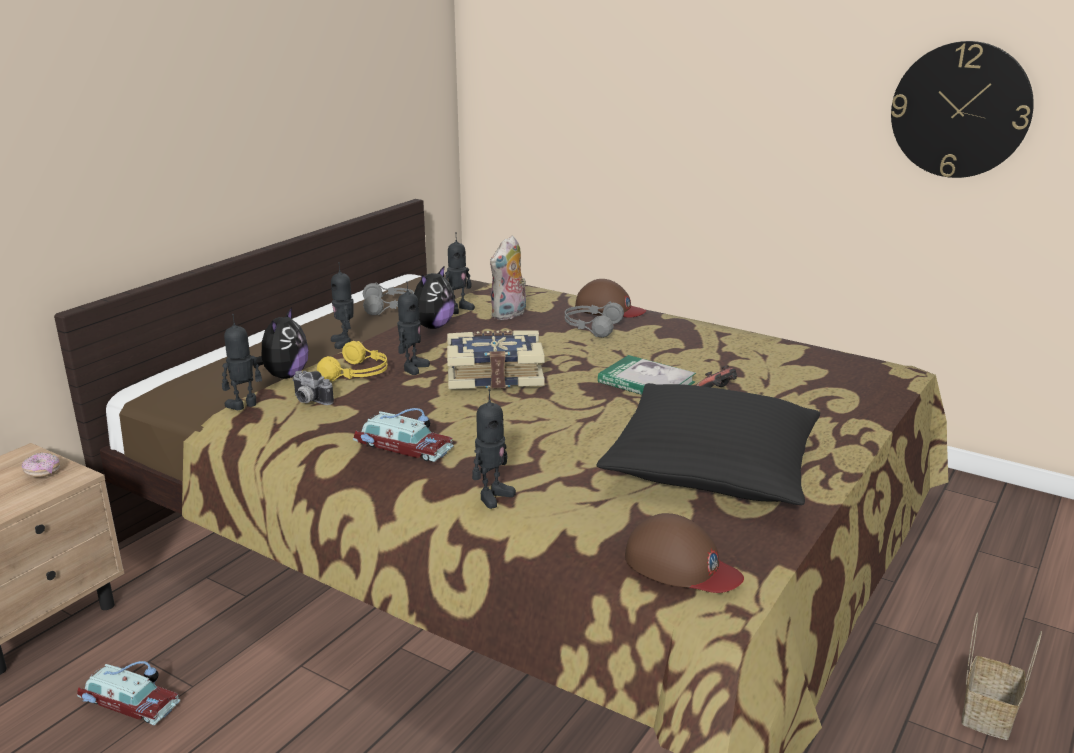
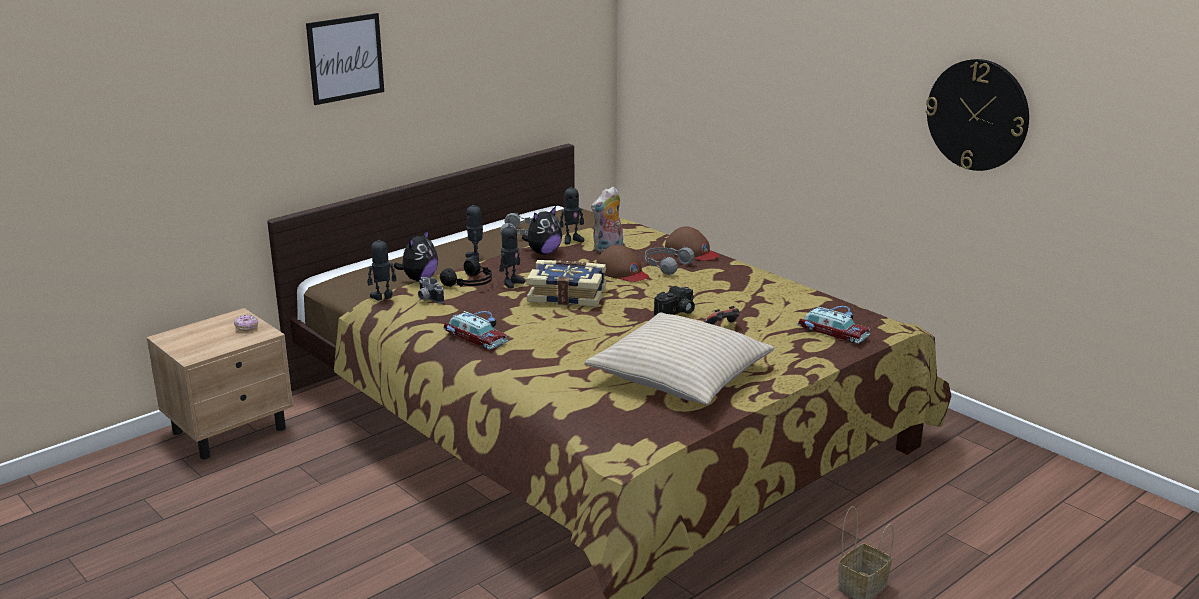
camera: 15 degrees right, 0 degrees up
(130, 700) = (280, 485): toy car -> toy car (833, 331)
(145, 82) = (345, 58): none -> picture
(358, 374) = (470, 283): yellow headphones -> black headphones
(492, 496) = (516, 376): toy robot -> none
(646, 382) = (676, 312): book -> camera
(681, 565) = (611, 432): brown cap -> brown cap (622, 271)
(712, 464) = (680, 375): black pillow -> beige pillow

